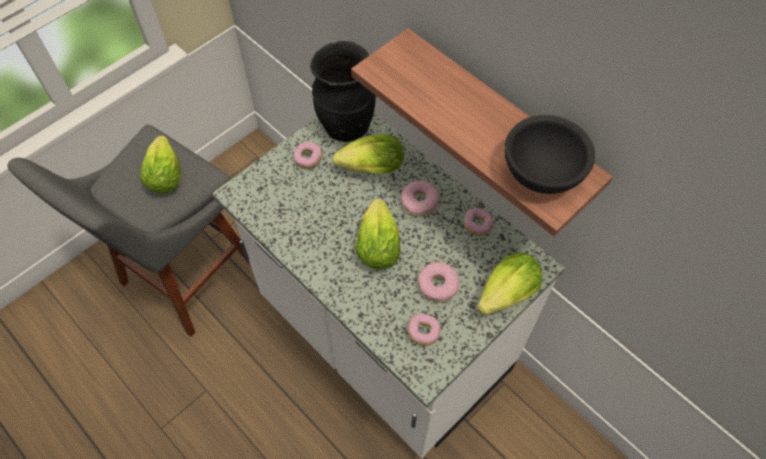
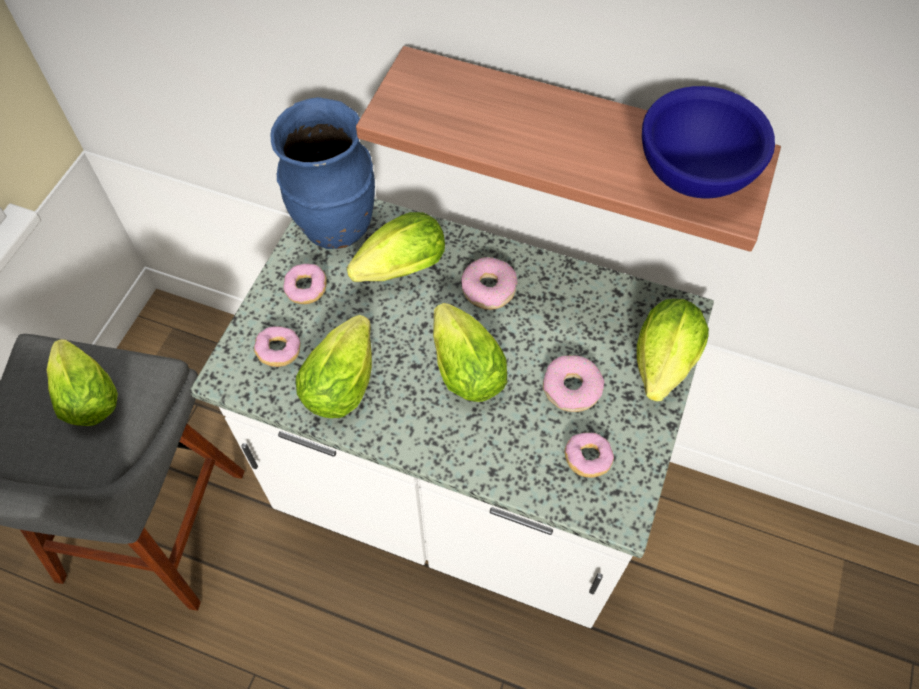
camera: 25 degrees left, 0 degrees up
(302, 222) = (344, 378): none -> lettuce
(345, 126) = (335, 226): black vase -> blue vase
(477, 225) = (579, 290): donut -> donut (279, 351)
(542, 175) = (695, 176): black bowl -> blue bowl

